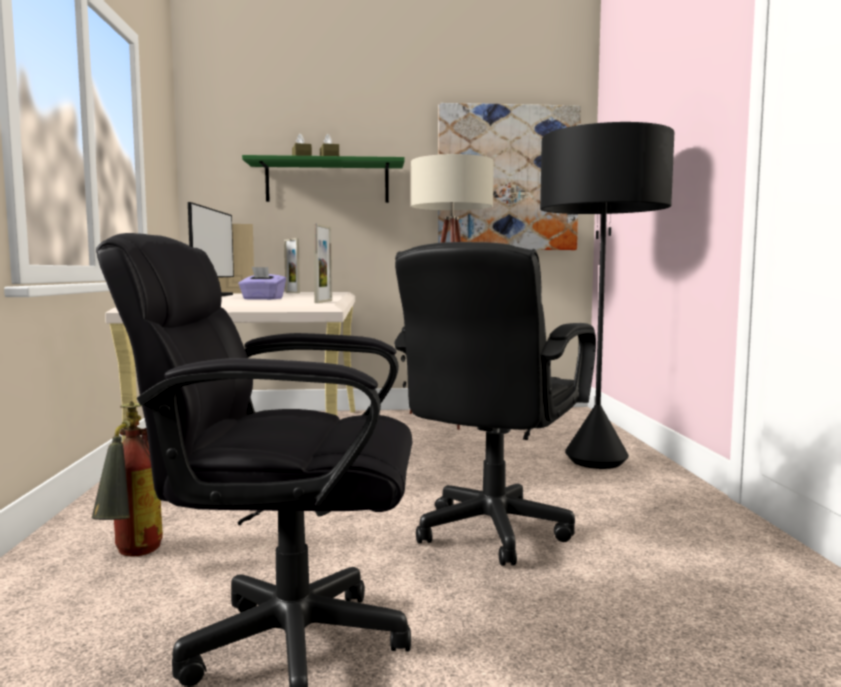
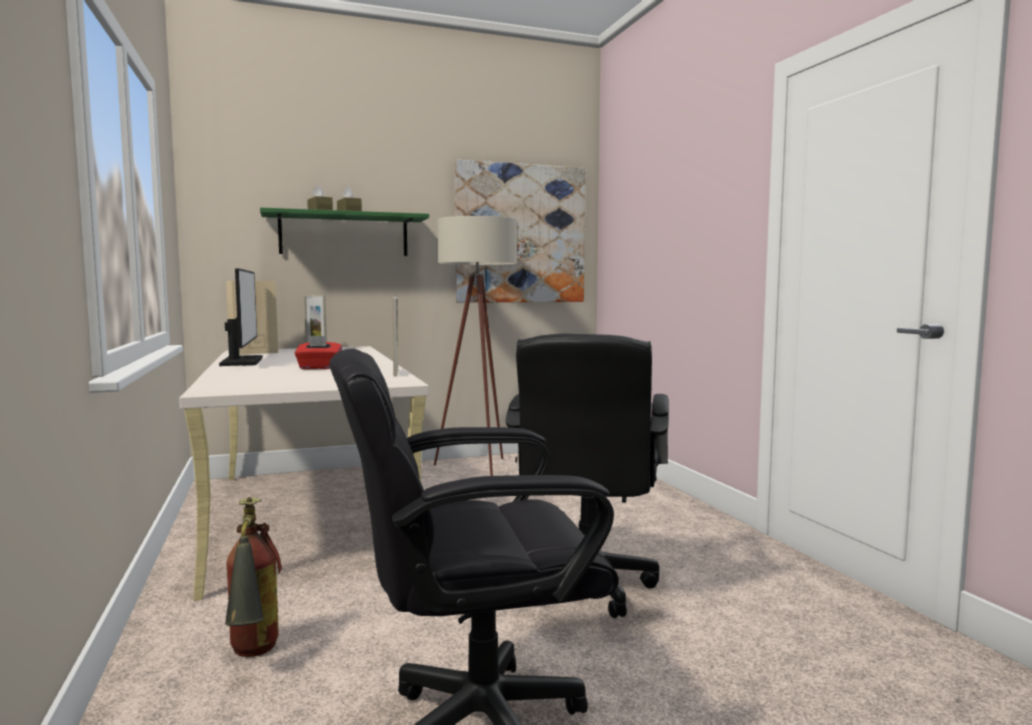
camera: 15 degrees left, 0 degrees up
(262, 299) = (319, 368): purple tissue box -> red tissue box
(596, 461) = (633, 504): black floor lamp -> none

